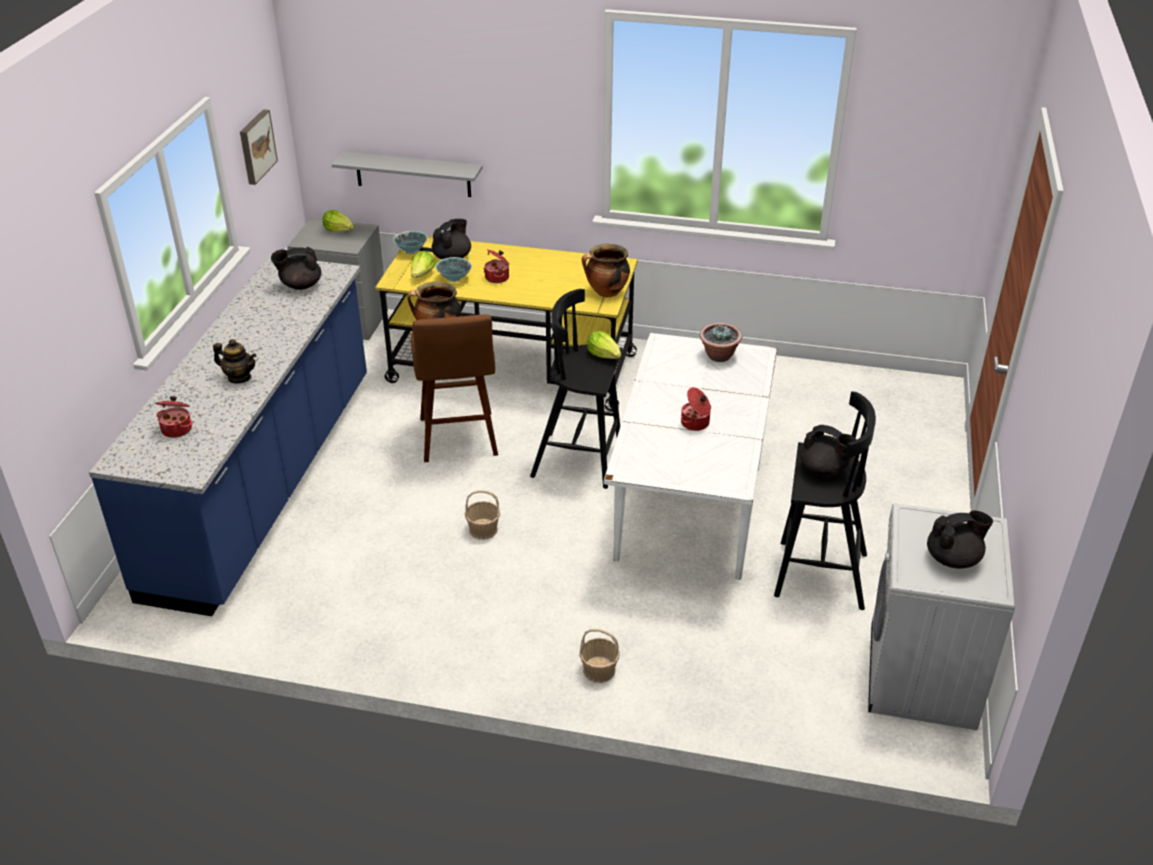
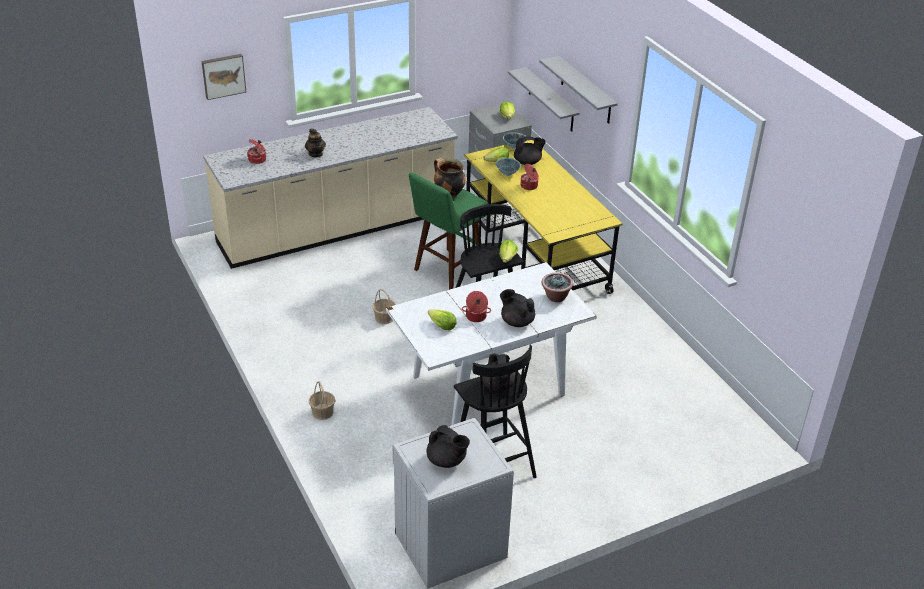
camera: 50 degrees right, 0 degrees up
(256, 146) = (459, 39): picture -> picture (223, 75)
(265, 483) = (337, 230): blue counter -> beige counter
(300, 285) = (414, 129): black teapot -> black teapot (516, 321)
(459, 440) = (446, 271): brown stool -> green stool
(490, 130) = (586, 90): none -> grey shelf
(606, 292) = (567, 229): cooking pot -> none
(686, 454) = (441, 326): none -> lettuce

